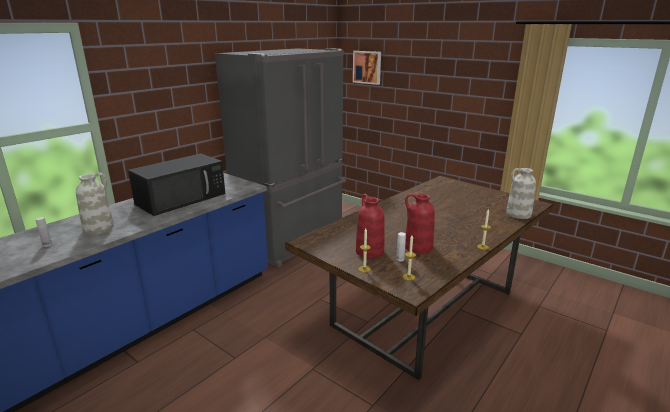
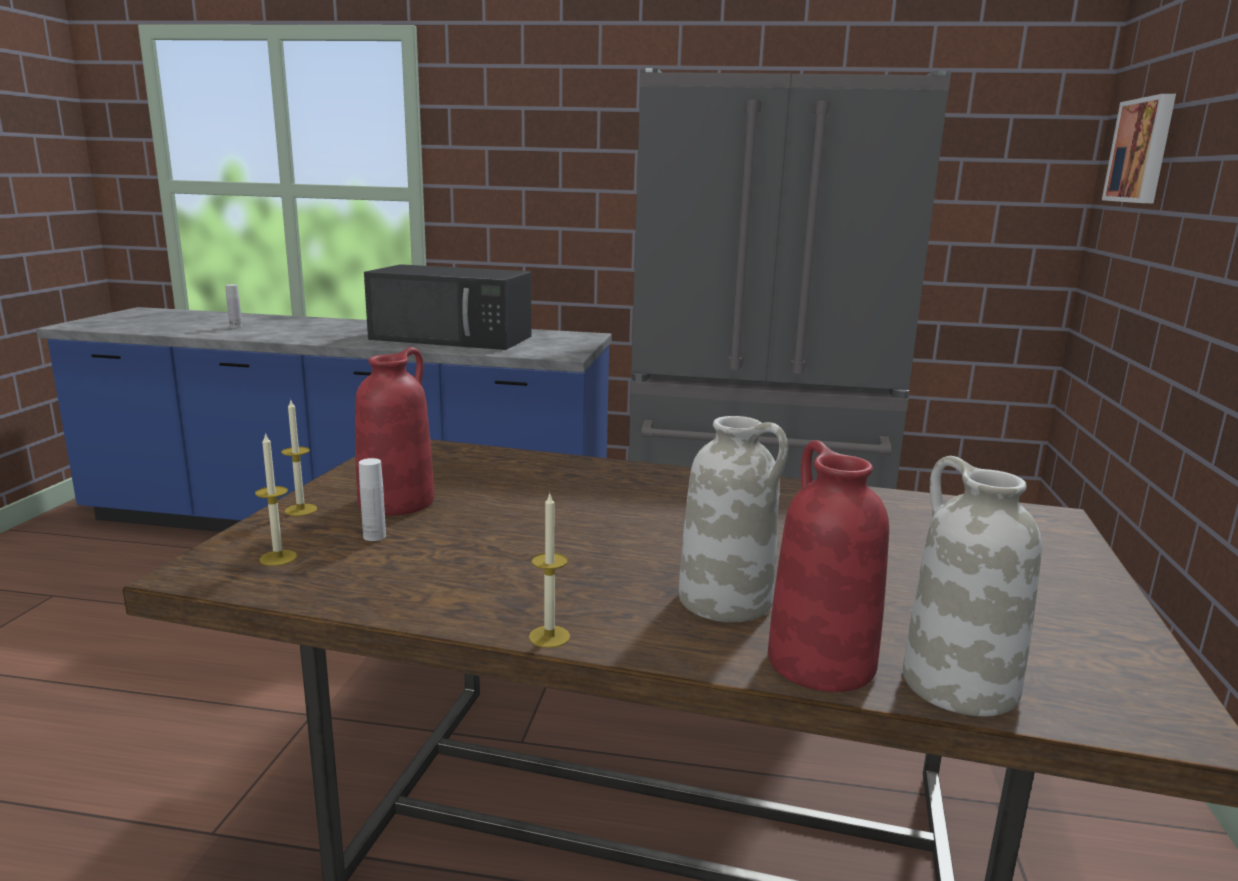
camera: 60 degrees right, 5 degrees down
(99, 228) = (303, 331): white vase -> white vase (727, 600)
(418, 247) = (463, 547): red vase -> red vase (819, 661)

